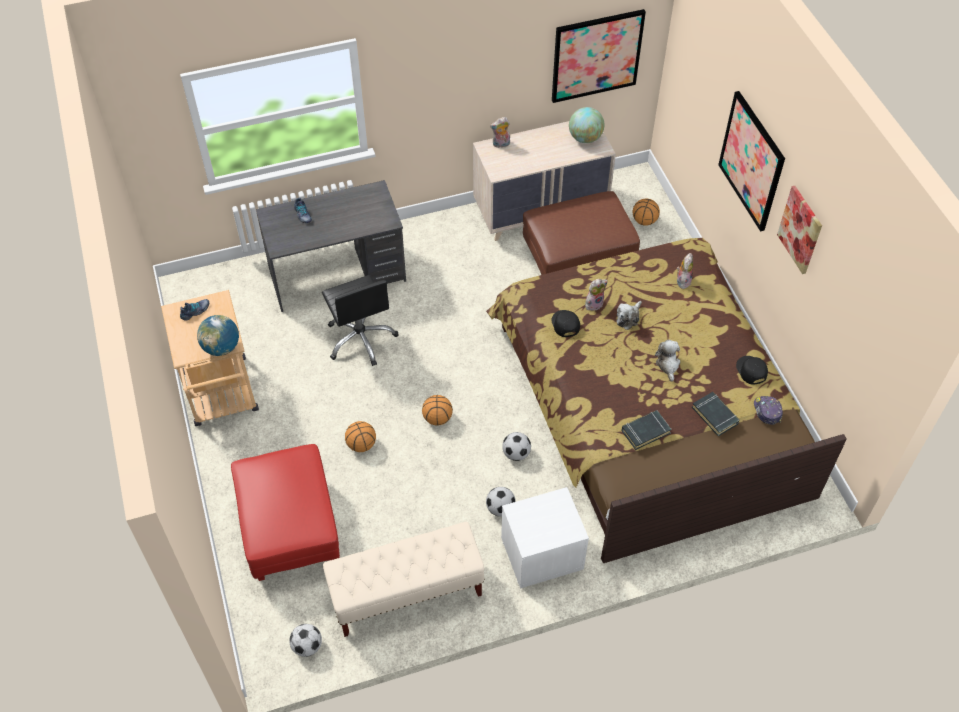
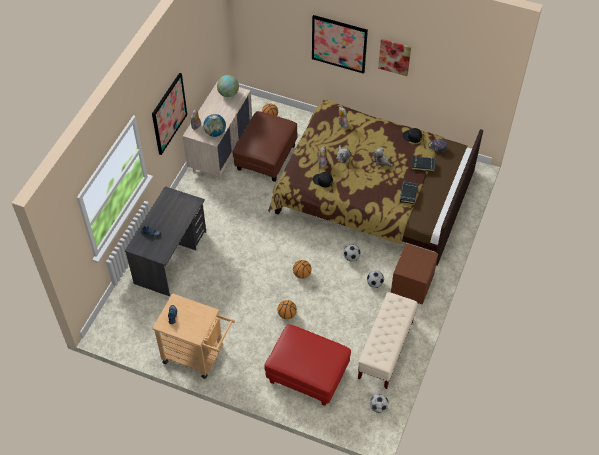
camera: 50 degrees left, 0 degrees up
(221, 347) = (209, 318): globe -> globe (215, 133)
(361, 339) = (222, 273): black office chair -> none
(541, 554) = (412, 285): white nightstand -> brown nightstand
(596, 55) = (211, 47): picture -> picture (169, 113)

